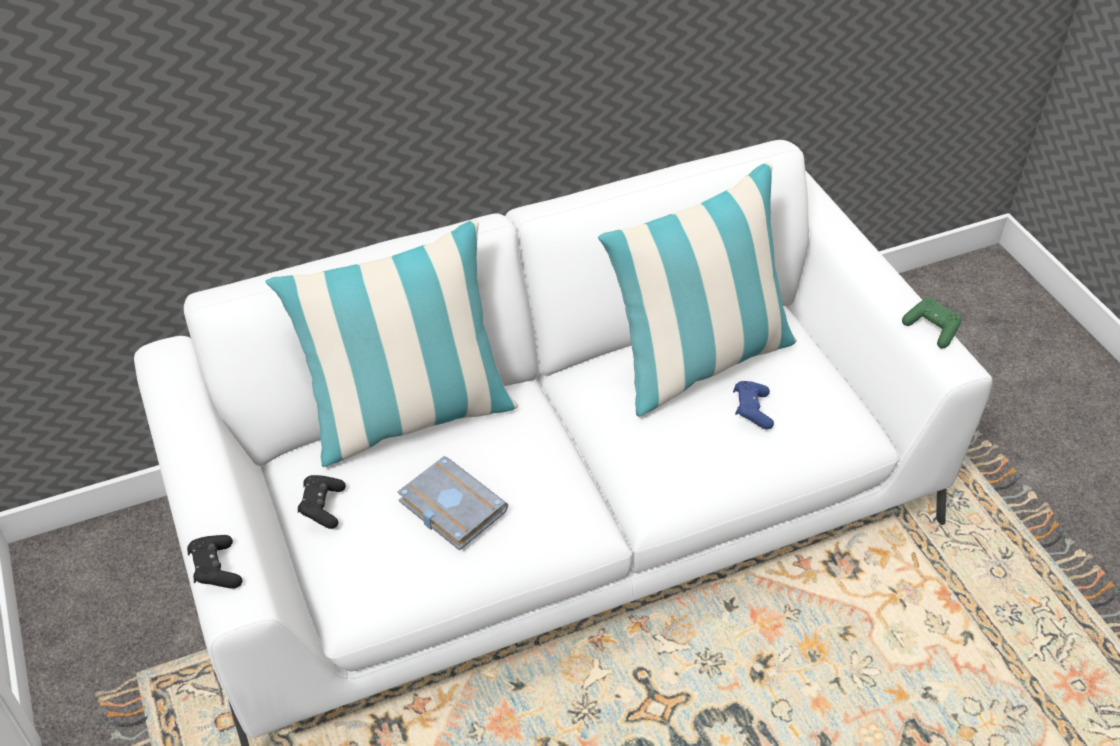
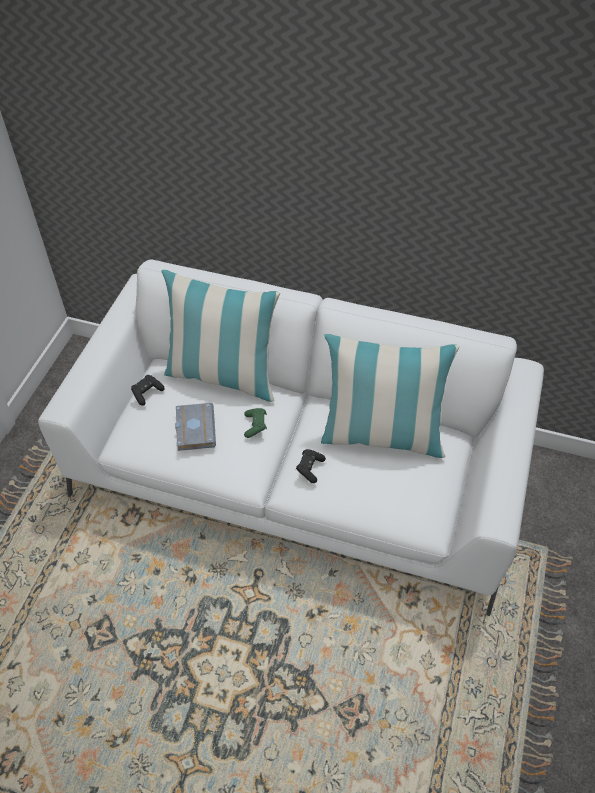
camera: 40 degrees right, 5 degrees up
(216, 569) = (65, 390): black game controller -> black game controller (310, 468)
(751, 411) = (380, 477): blue game controller -> none
(931, 329) = (507, 497): green game controller -> green game controller (255, 426)

